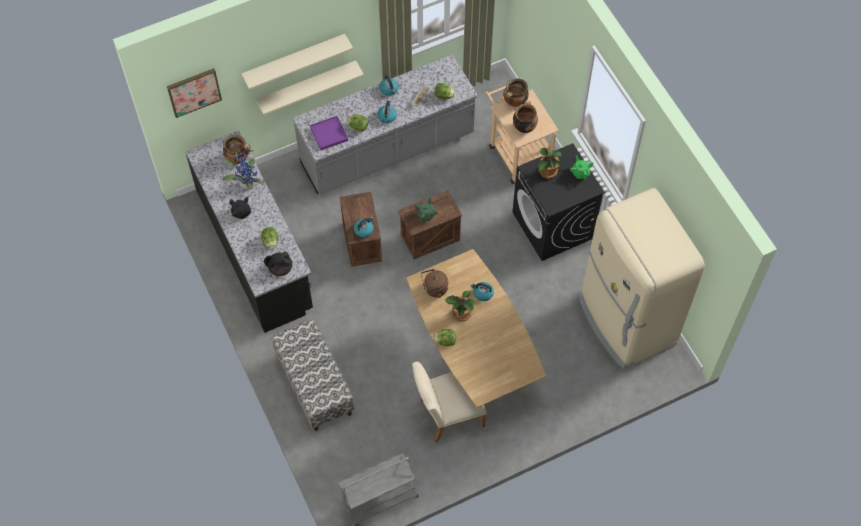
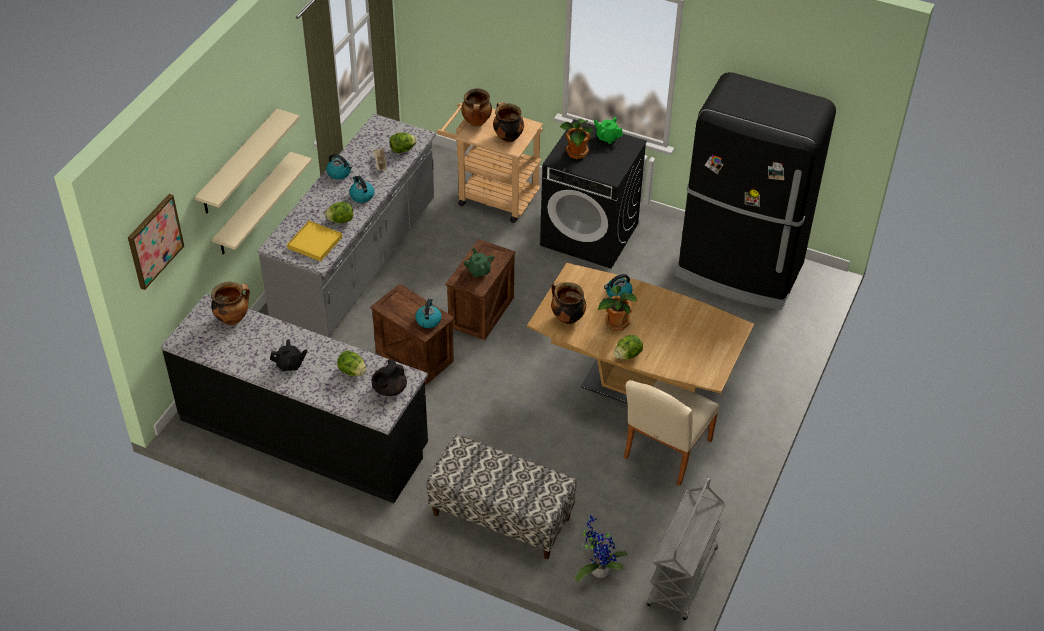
camera: 40 degrees left, 15 degrees down
(247, 183) = (268, 335): potted plant -> potted plant (598, 570)
(329, 134) = (315, 242): purple tray -> yellow tray
(434, 289) = (566, 318): brown kettle -> cooking pot
(625, 320) = (739, 271): beige fridge -> black fridge

